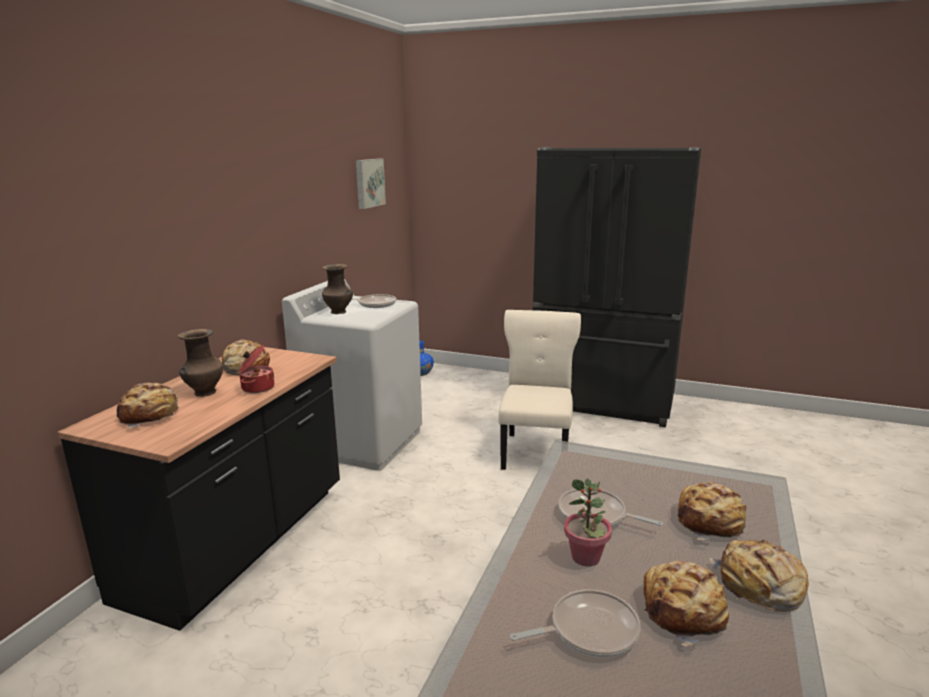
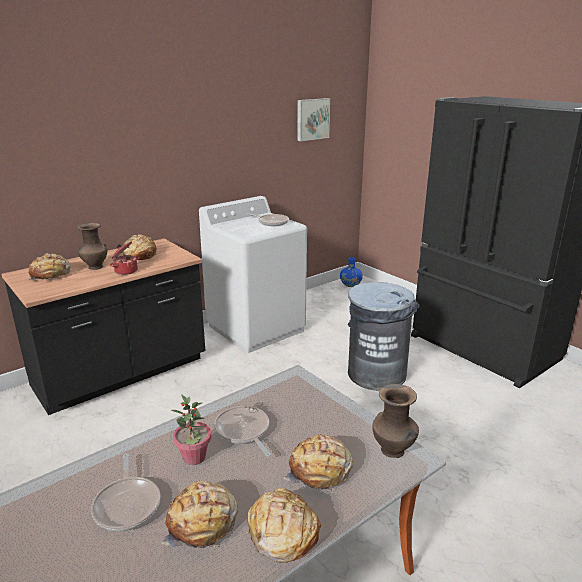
camera: 30 degrees right, 5 degrees up
(339, 312) = (238, 224): brown vase -> brown vase (393, 451)
(536, 451) = (376, 374): beige chair -> grey trash can
(588, 630) = (127, 504): frying pan -> frying pan turned 60 degrees clockwise

